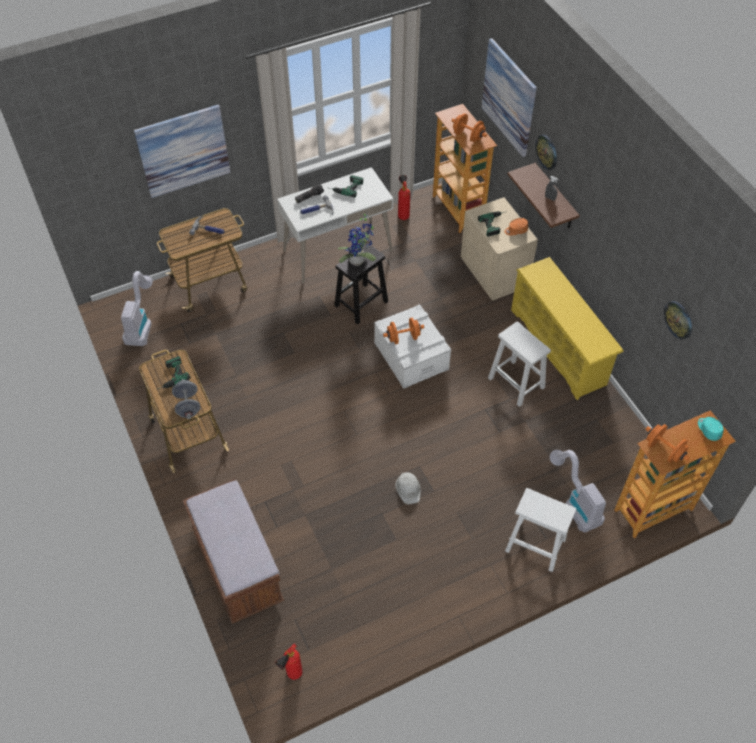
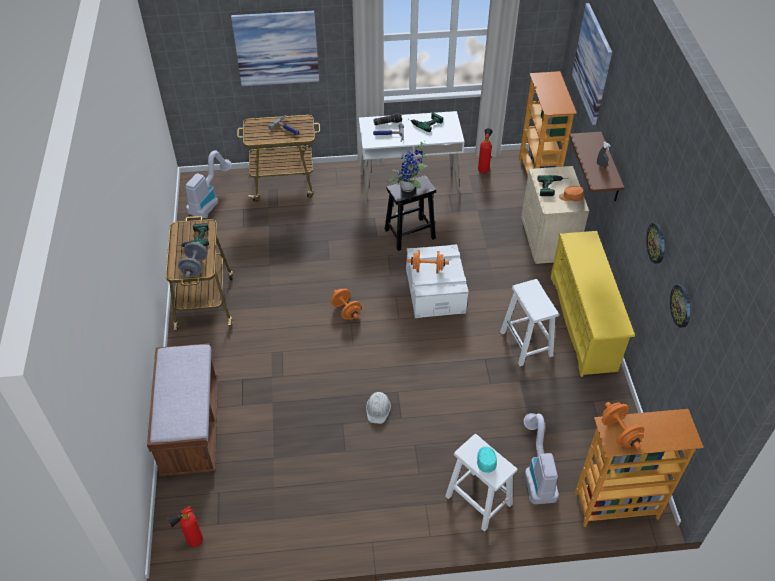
camera: 20 degrees right, 5 degrees down
(468, 136) = (552, 99): orange dumbbell -> orange dumbbell (346, 311)
(547, 152) = (610, 120): wall clock -> wall clock (656, 243)
(708, 430) = (677, 427): turquoise cap -> turquoise cap (486, 460)

